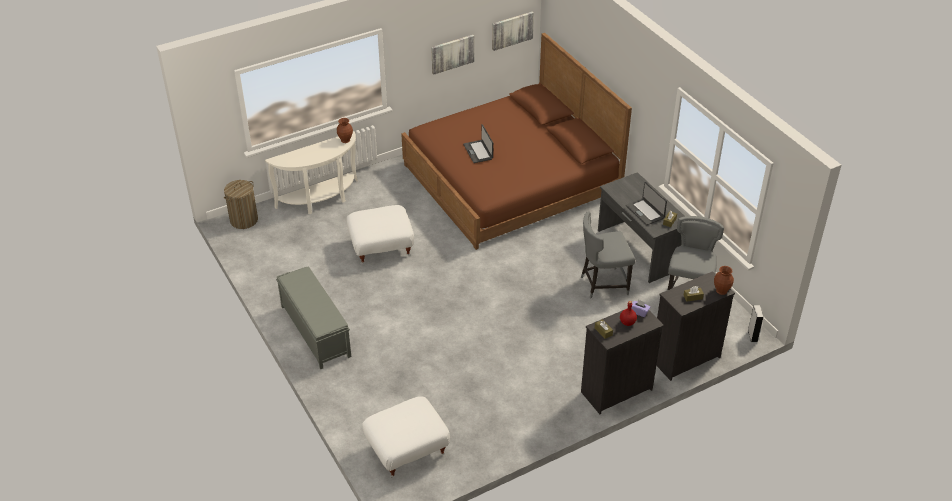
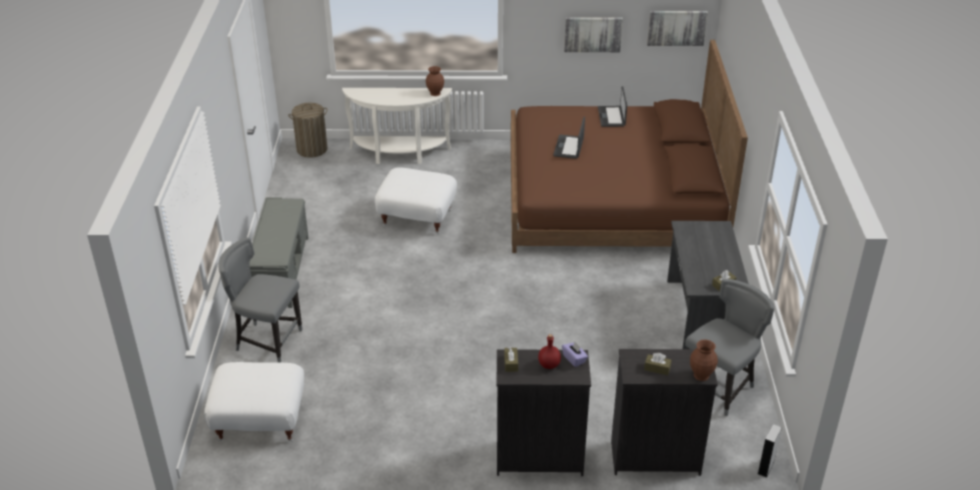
camera: 30 degrees right, 5 degrees down
(602, 284) = (624, 338): grey chair -> grey chair (267, 341)
(645, 211) = (702, 264): laptop -> laptop (612, 116)

